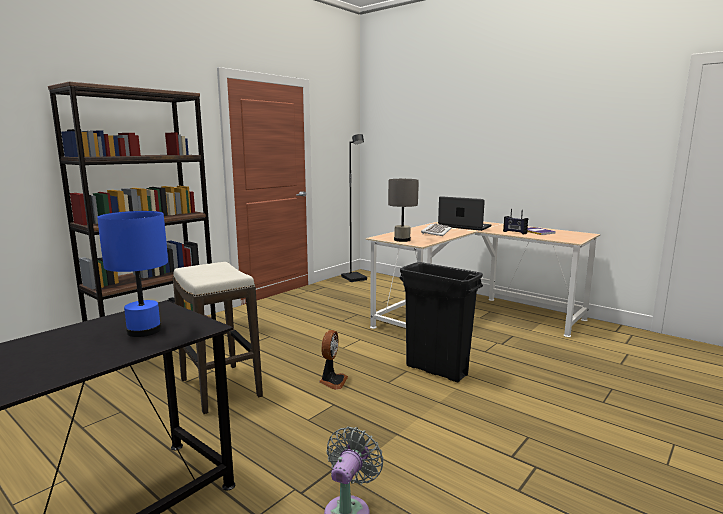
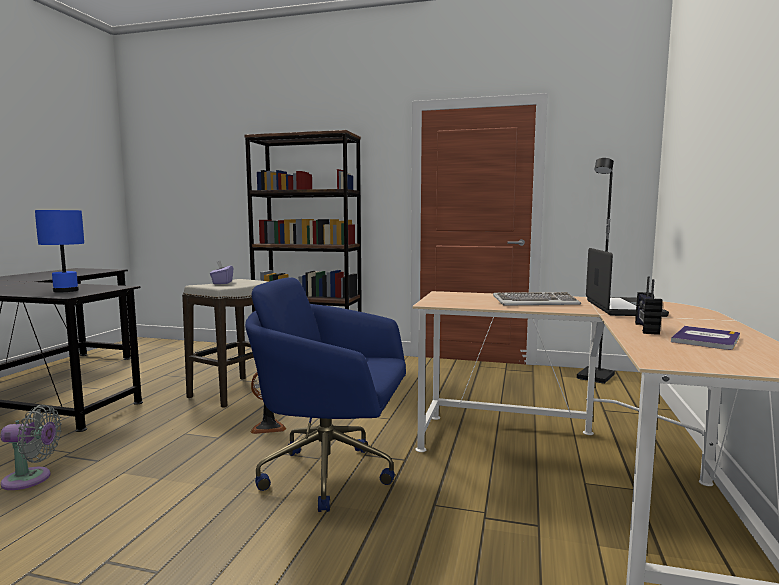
camera: 65 degrees right, 5 degrees down
(202, 274) = (222, 283): none -> purple tissue box
(402, 240) = (443, 298): grey table lamp -> none
(436, 370) = (333, 476): black trash can -> blue office chair

